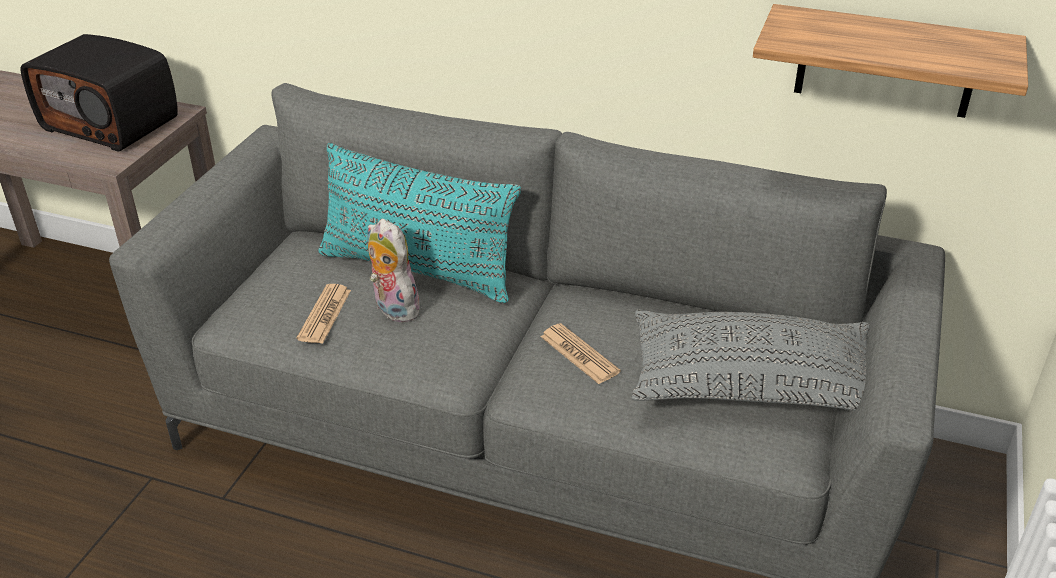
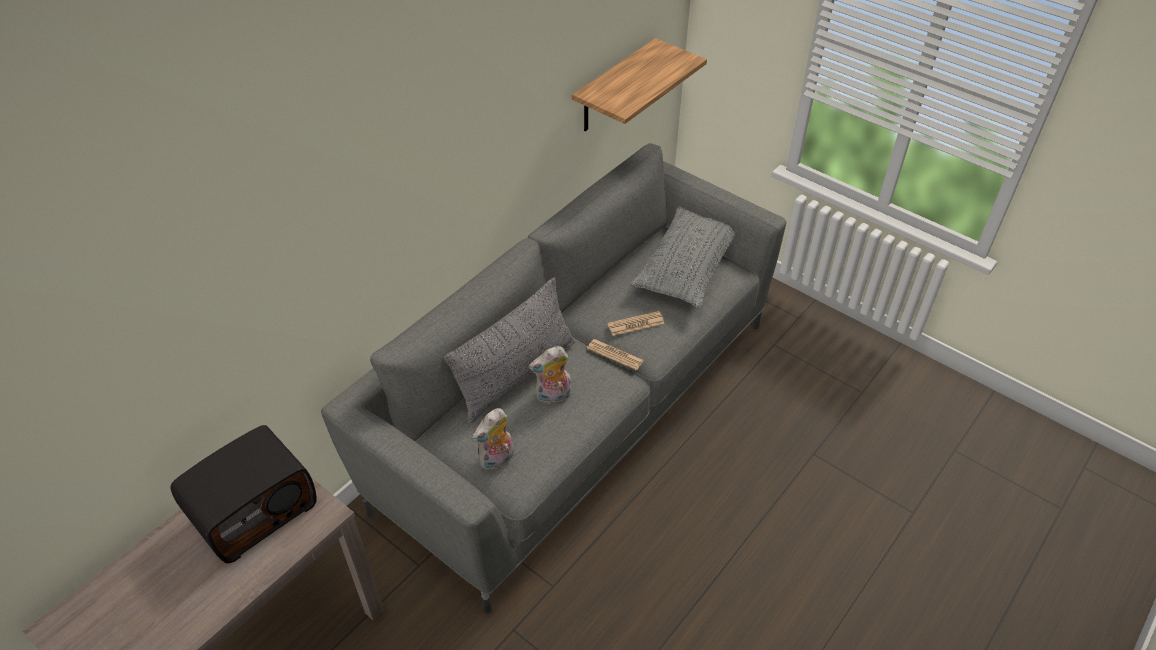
camera: 70 degrees left, 10 degrees up
(267, 291) = (497, 460): none -> plush toy
(324, 315) = (543, 432): newspaper -> newspaper (615, 355)
(417, 270) = (516, 375): turquoise pillow -> grey pillow

